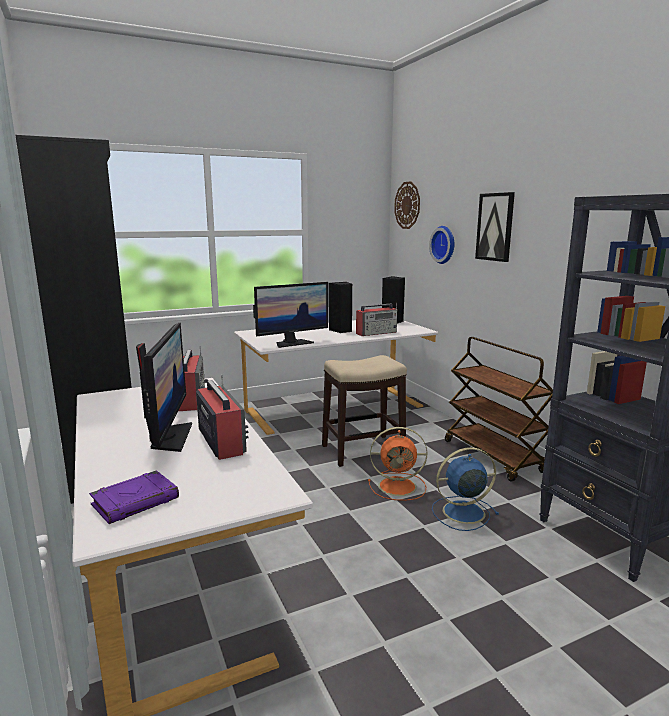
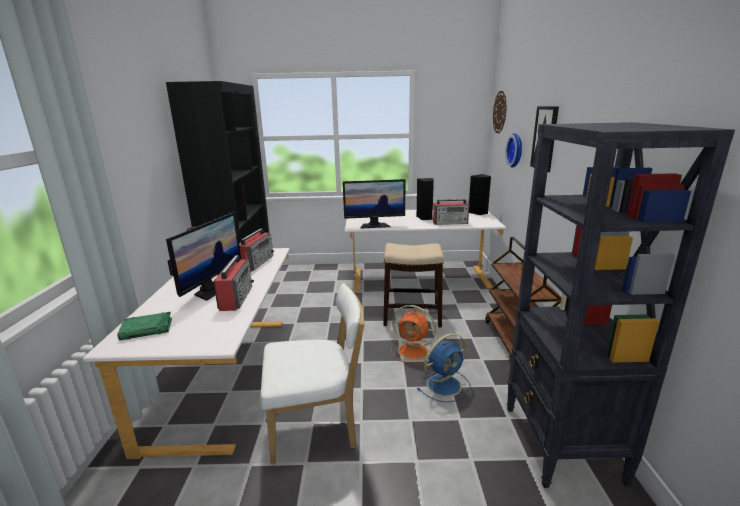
camera: 25 degrees right, 5 degrees up
(136, 501) = (147, 329): purple book -> green book
(361, 598) = (317, 427): none -> white chair
(461, 512) = (445, 384): blue fan -> blue fan turned 135 degrees clockwise

